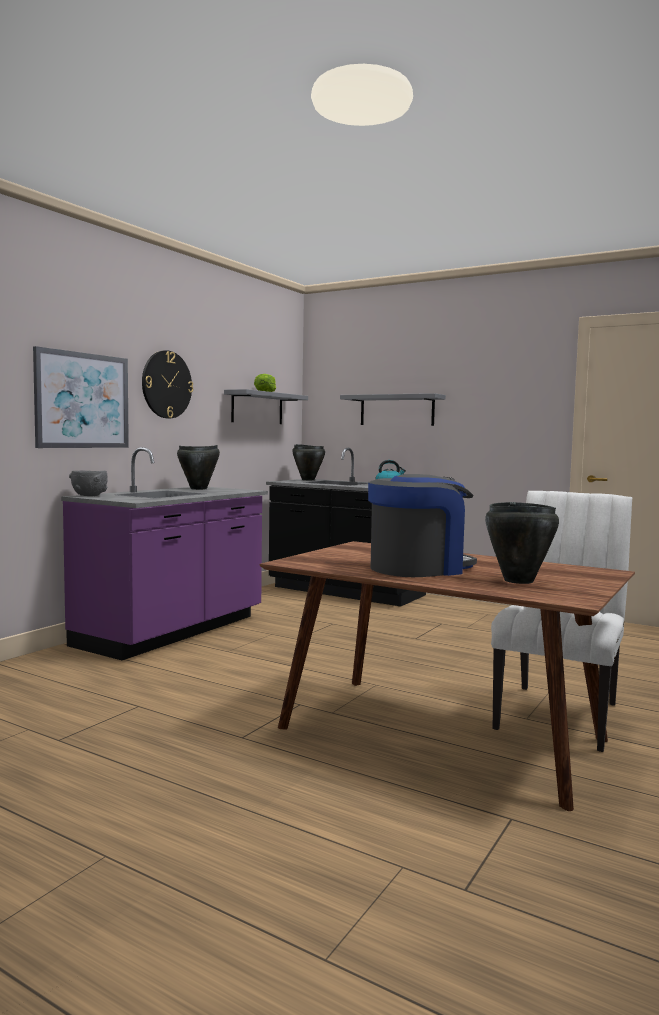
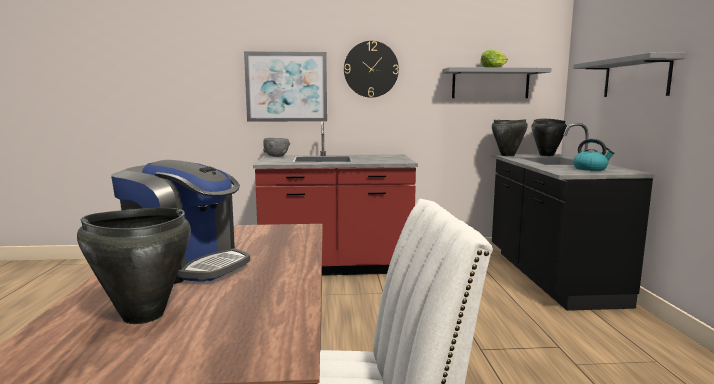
camera: 55 degrees right, 5 degrees up
(173, 631) = (336, 267): purple counter -> red counter
(199, 489) = (379, 157): black cooking pot -> black cooking pot (507, 155)

